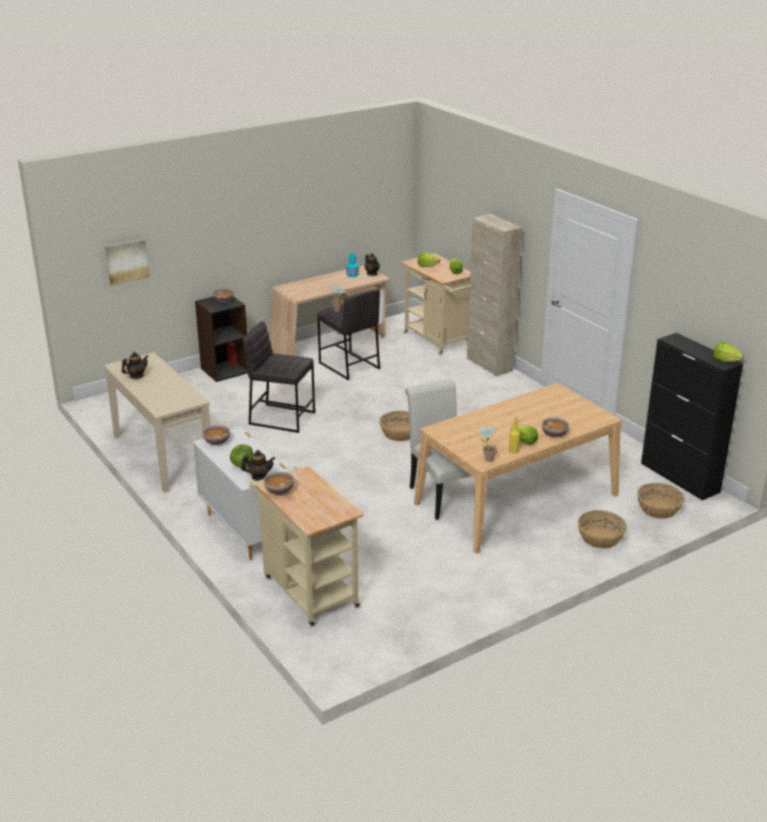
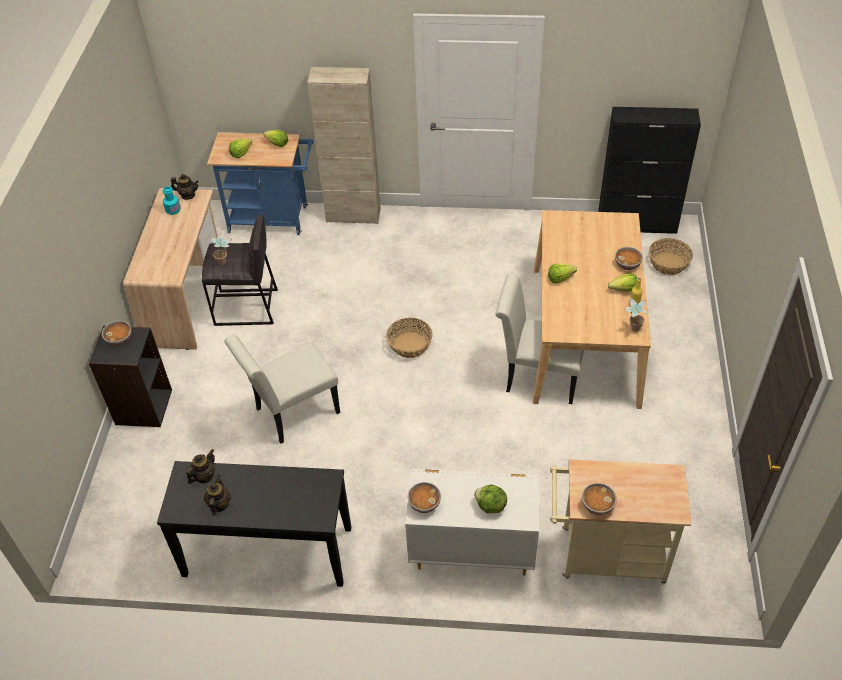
camera: 50 degrees left, 20 degrees up
(126, 261) = (31, 385): picture -> none
(162, 456) = (267, 552): beige console table -> black console table
(259, 477) = (524, 504): teapot -> teapot (204, 476)
(282, 418) = (292, 413): grey stool -> white chair
(440, 341) = (273, 219): beige cart -> blue cart
(600, 538) = (680, 321): basket -> none
(725, 360) = (685, 113): lettuce -> lettuce (560, 278)

